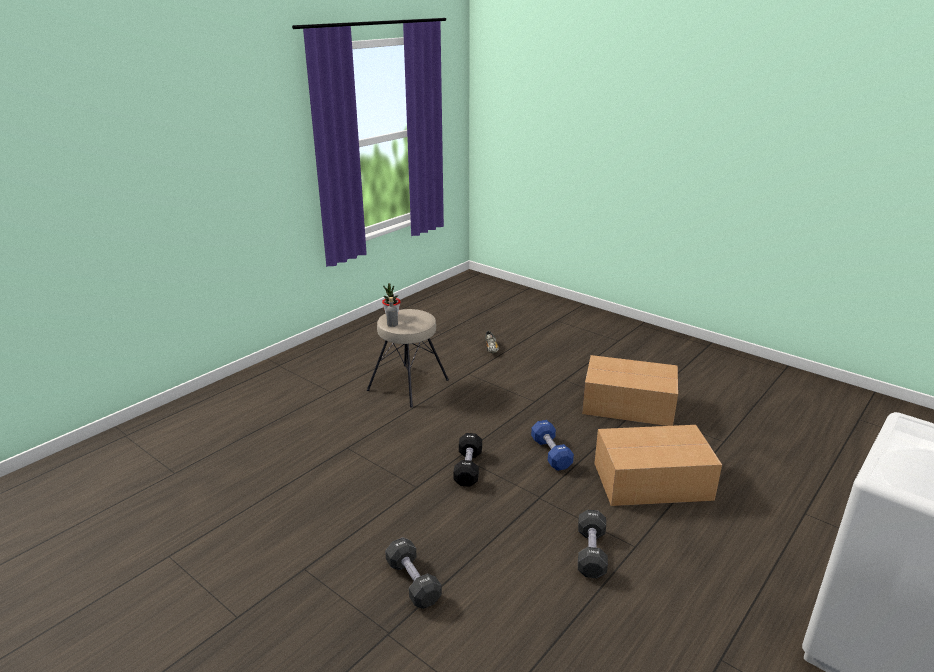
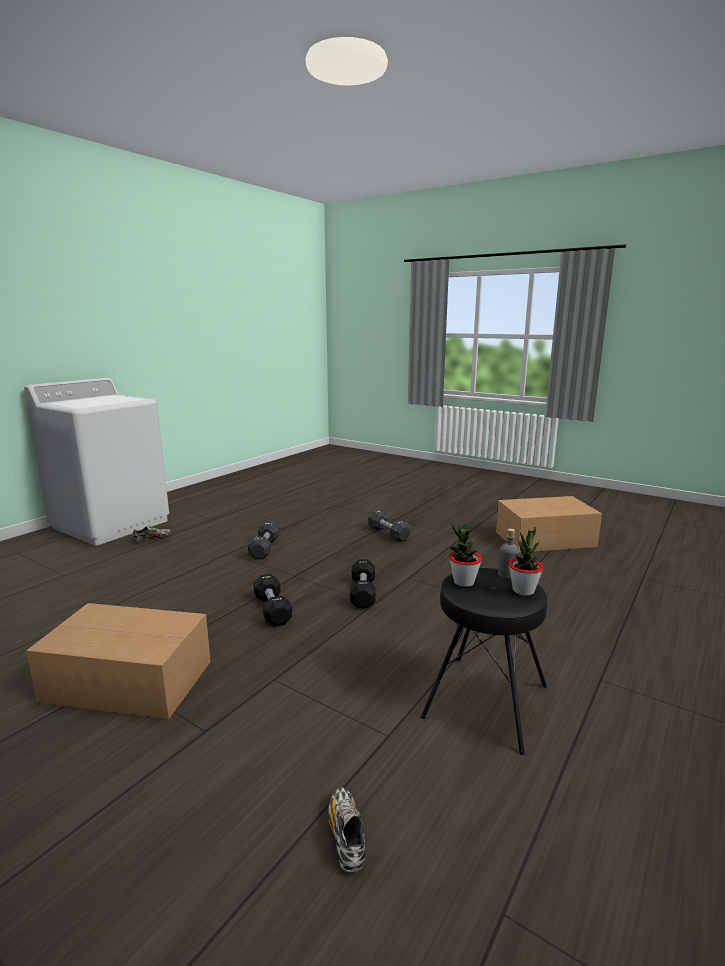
camera: 175 degrees right, 10 degrees down
(409, 385) = (484, 700): beige stool -> black stool
(421, 321) = (463, 582): none -> potted plant
(551, 453) = (272, 610): blue dumbbell -> black dumbbell
(650, 480) = (181, 591): cardboard box -> cardboard box (546, 539)
(771, 590) = (153, 539): none -> shoe

